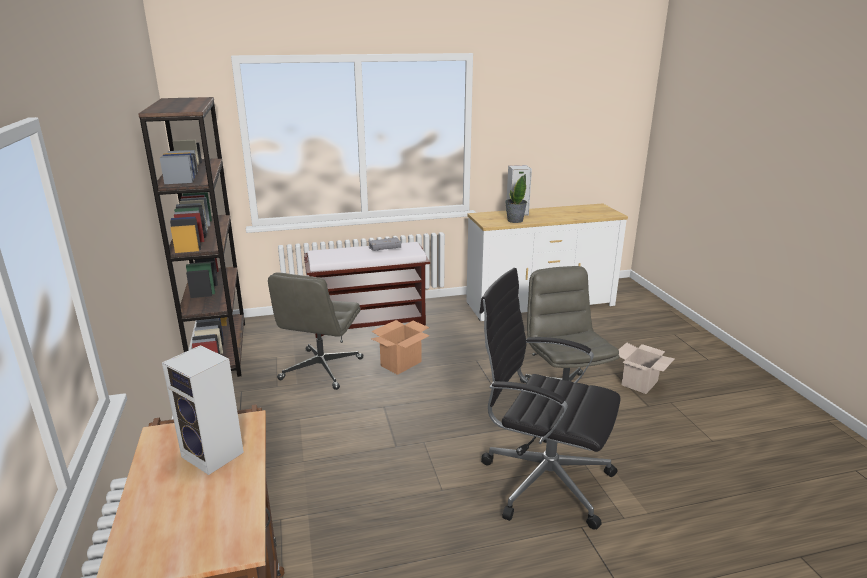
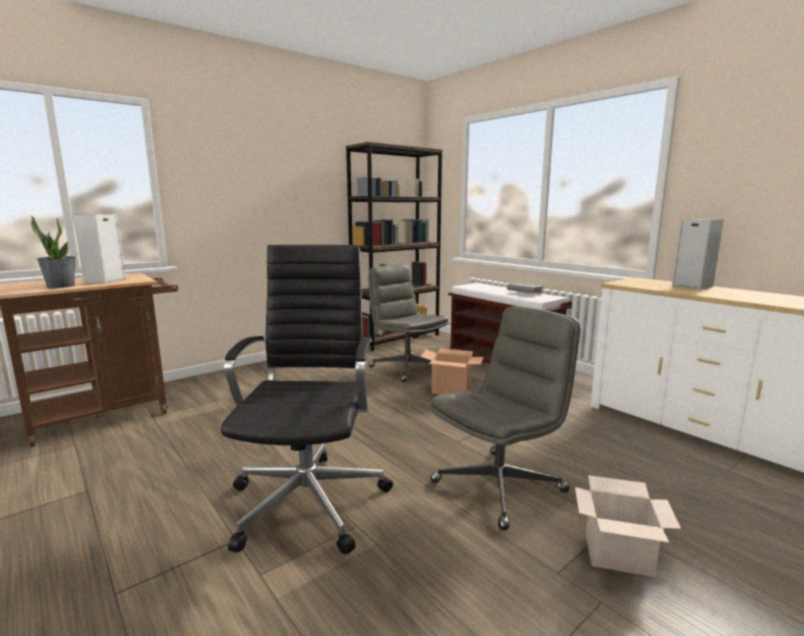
camera: 65 degrees right, 10 degrees down
(321, 369) = (406, 368): grey office chair -> grey office chair turned 60 degrees clockwise
(514, 220) = (661, 287): potted plant -> potted plant (61, 286)

